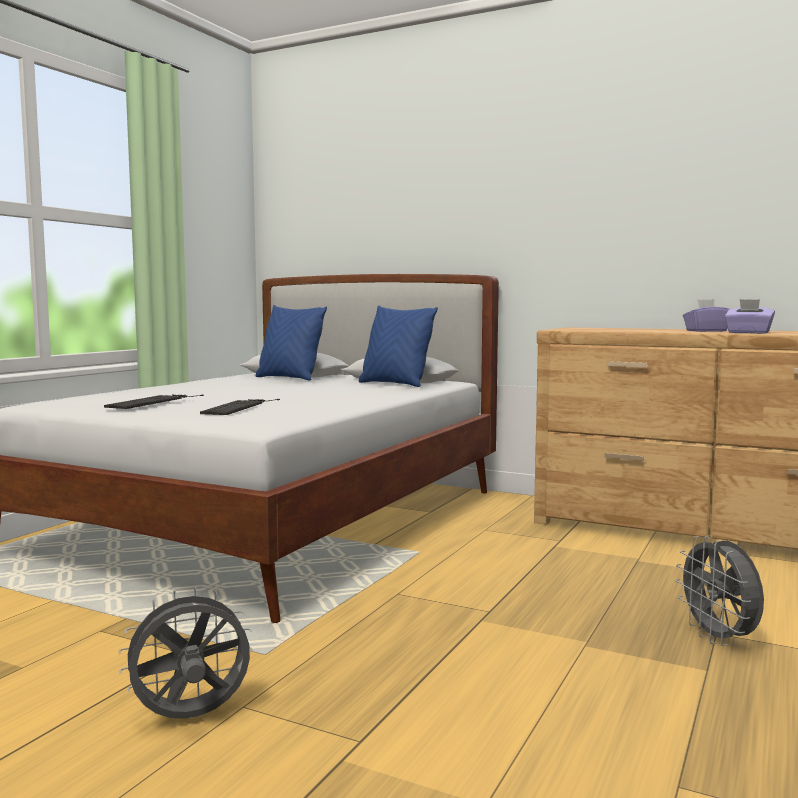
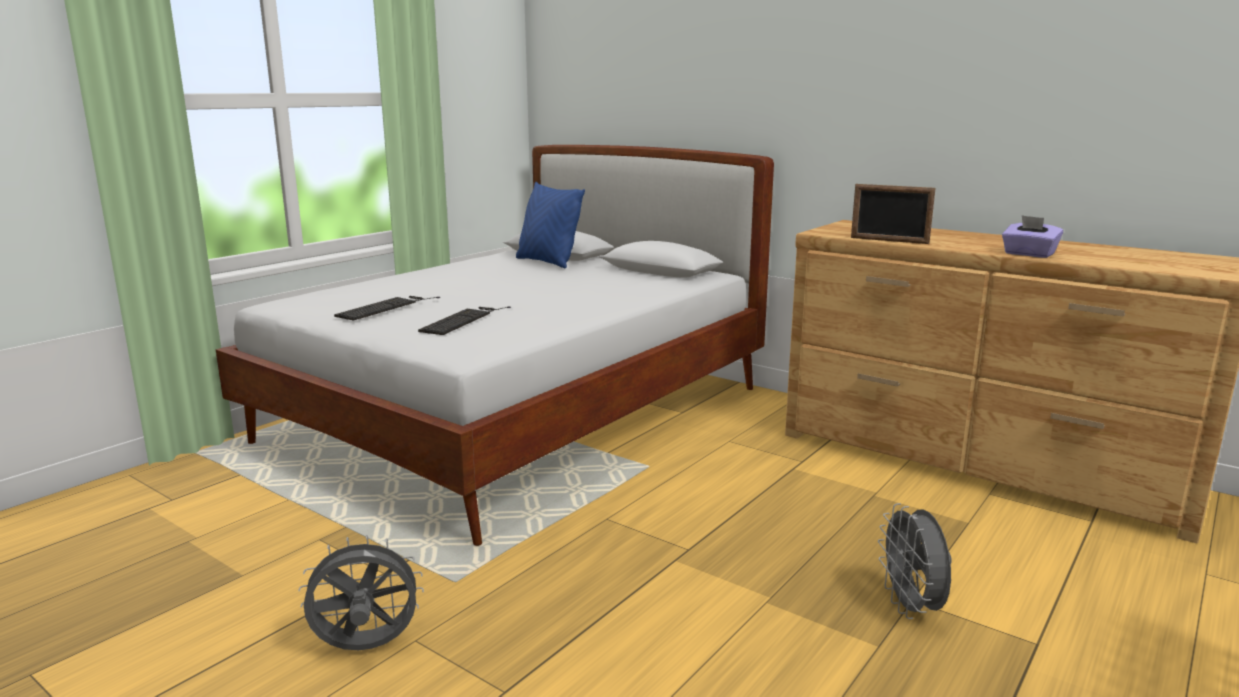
camera: 10 degrees right, 10 degrees up
(395, 384) = (650, 278): blue pillow -> none
(623, 331) = (889, 240): none -> picture frame
(706, 331) = (987, 244): purple tissue box -> none

